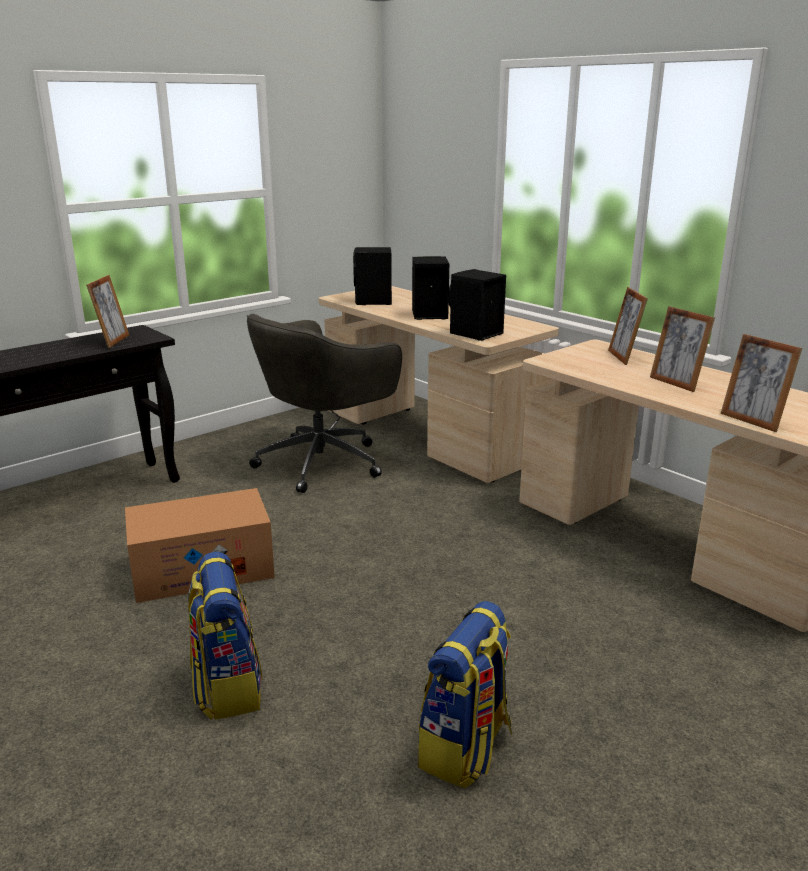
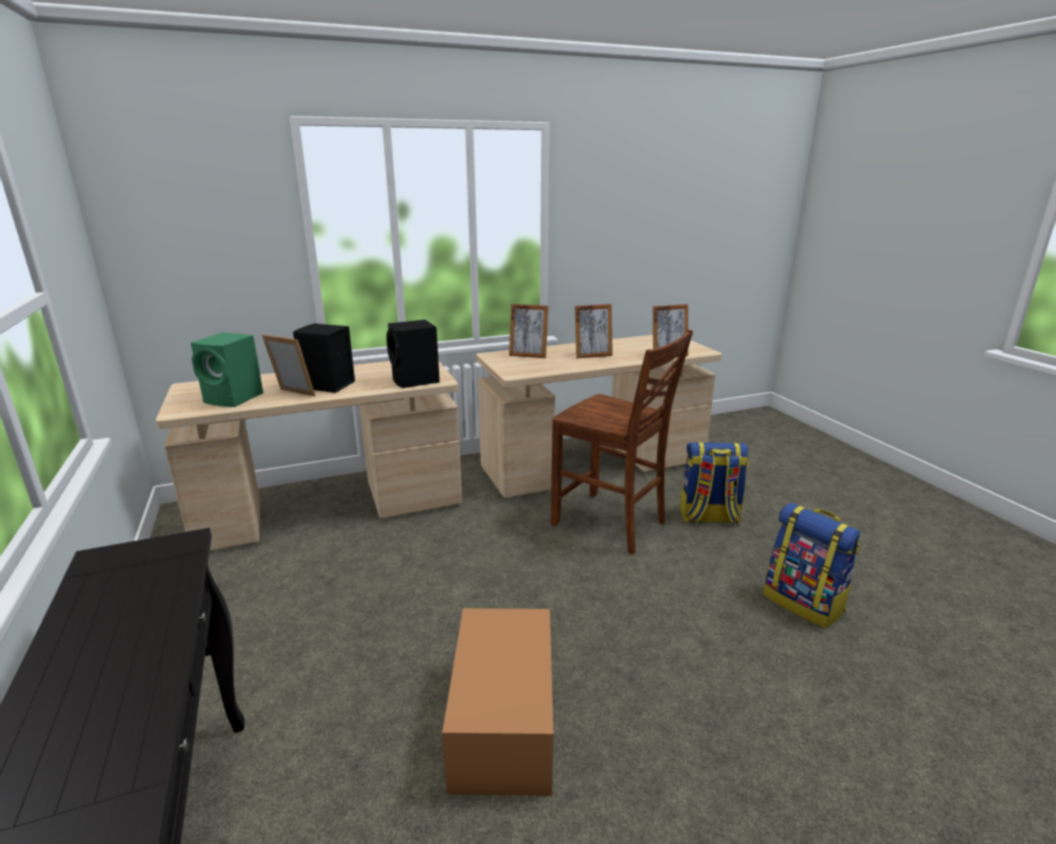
camera: 70 degrees left, 0 degrees up
(113, 341) = (142, 583): picture frame -> picture frame (293, 394)
(227, 687) = (726, 724): backpack -> backpack (708, 517)
(324, 462) = (319, 584): grey office chair -> none
(373, 302) = (235, 399): black speaker -> green speaker
(533, 578) = (611, 524): none -> brown chair

